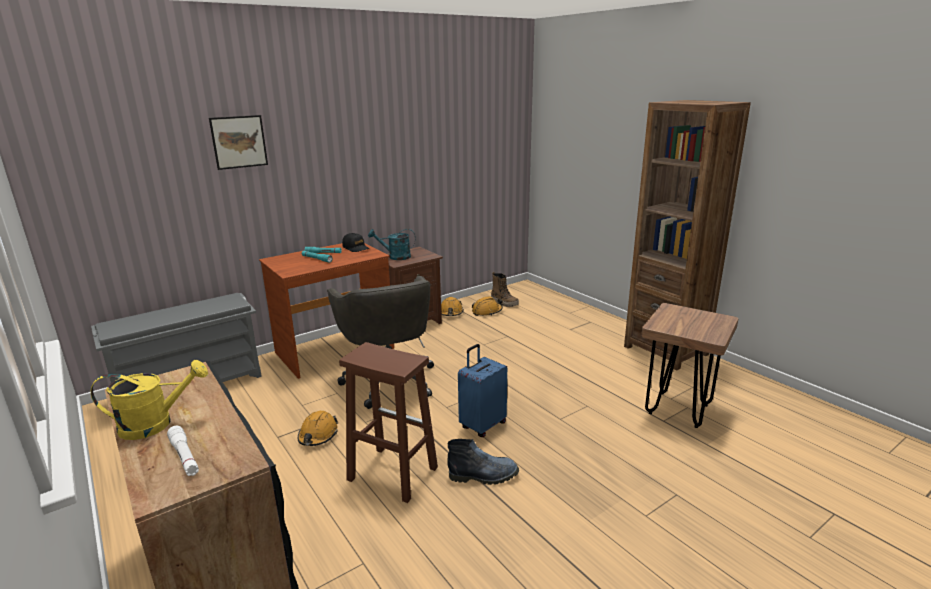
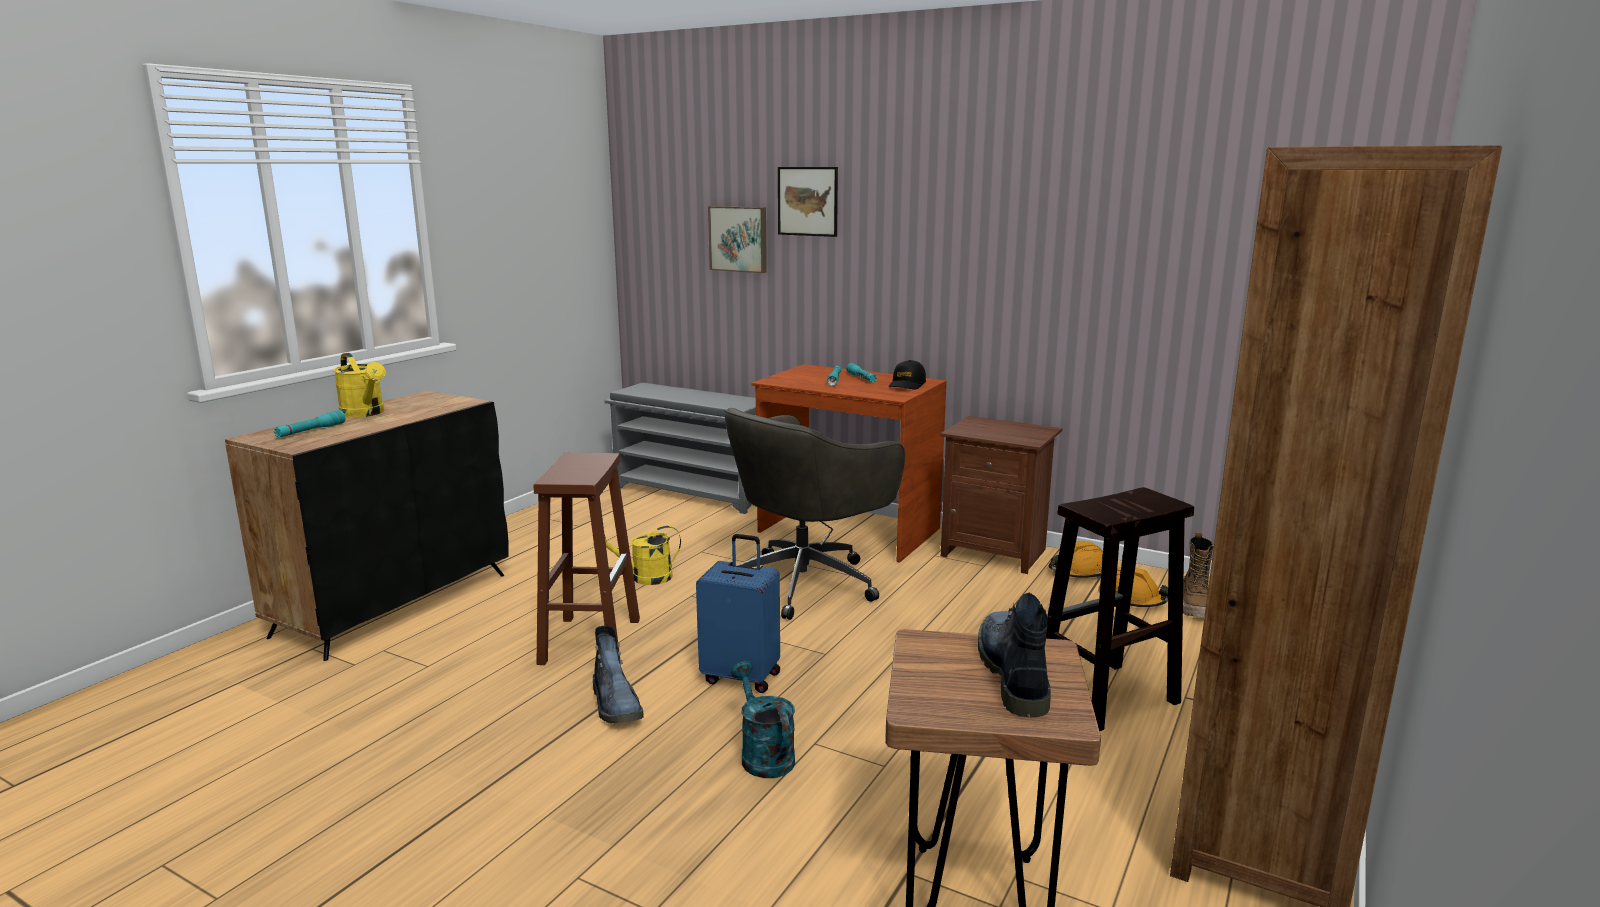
camera: 65 degrees right, 5 degrees down
(178, 178) = (739, 239): none -> picture
(184, 456) = (311, 431): white flashlight -> turquoise flashlight
(318, 435) = (644, 578): orange hard hat -> yellow watering can
(395, 257) = (986, 425): turquoise watering can -> turquoise watering can (763, 754)
(561, 343) = (1105, 697): none -> brown stool
(687, 317) = (1012, 673): none -> boot

